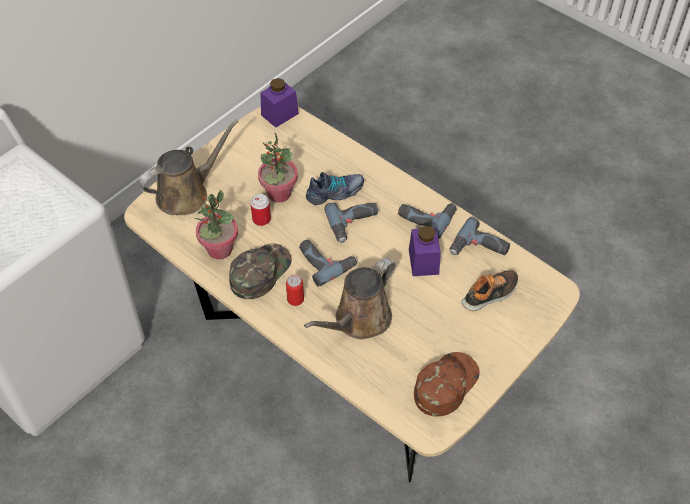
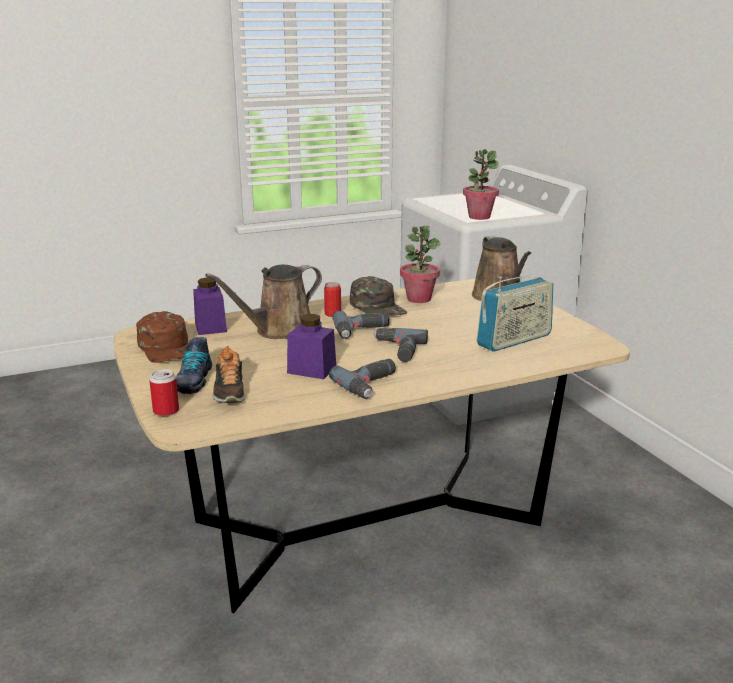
camera: 115 degrees right, 30 degrees down
(261, 219) = (441, 317): can -> can (166, 411)
(279, 114) = (599, 347): purple jar -> purple jar (210, 327)
(279, 194) = (470, 328): potted plant -> potted plant (479, 217)
(292, 162) = (514, 340): none -> radio
(335, 193) = (450, 350): shoe -> shoe (193, 380)
(359, 320) = (279, 331): brown watering can -> brown watering can turned 105 degrees counterclockwise
(479, 249) = (294, 401): power drill -> none

